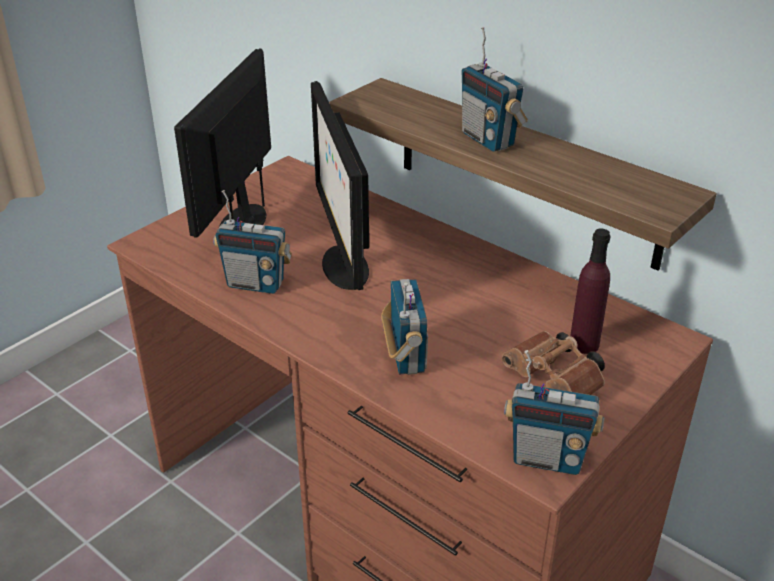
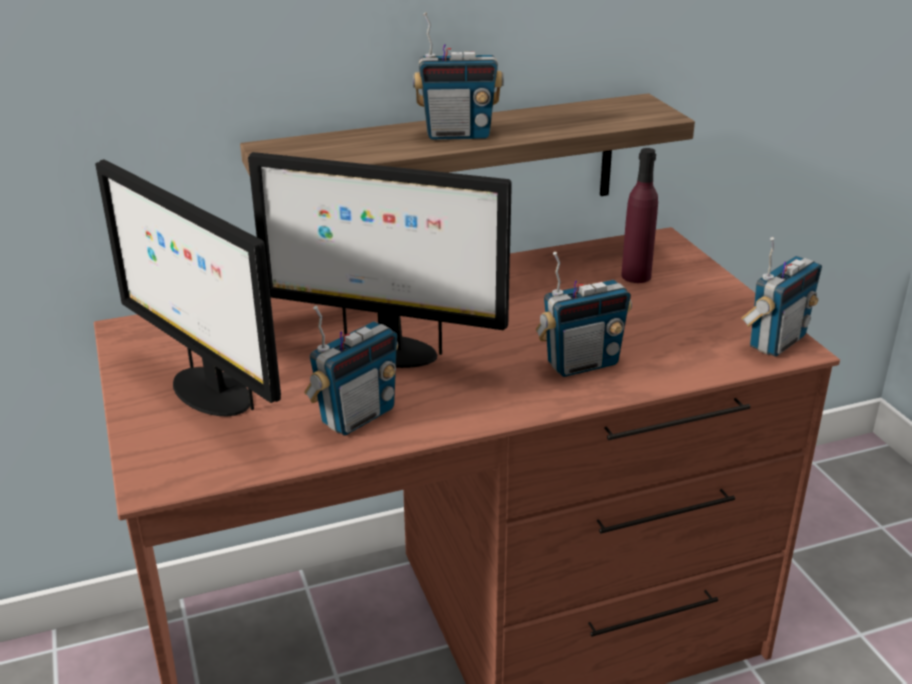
camera: 60 degrees left, 5 degrees down
(406, 357) = (582, 364): radio -> radio turned 135 degrees clockwise
(556, 382) = (678, 305): brown binoculars -> none

